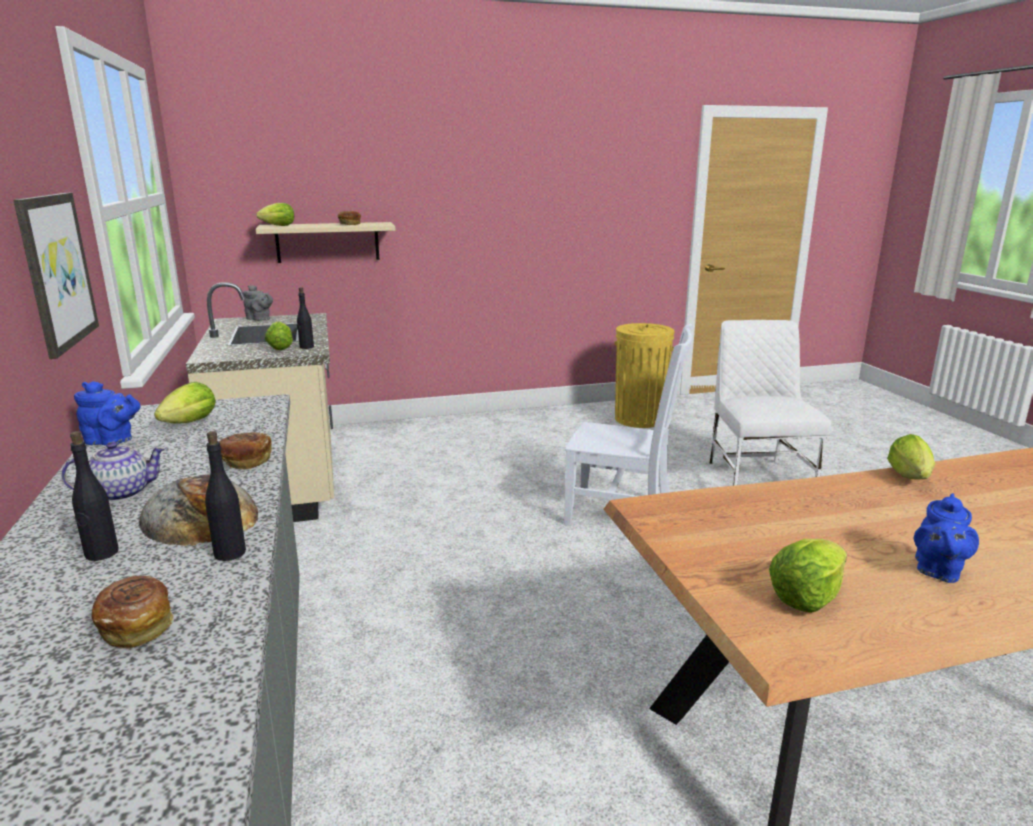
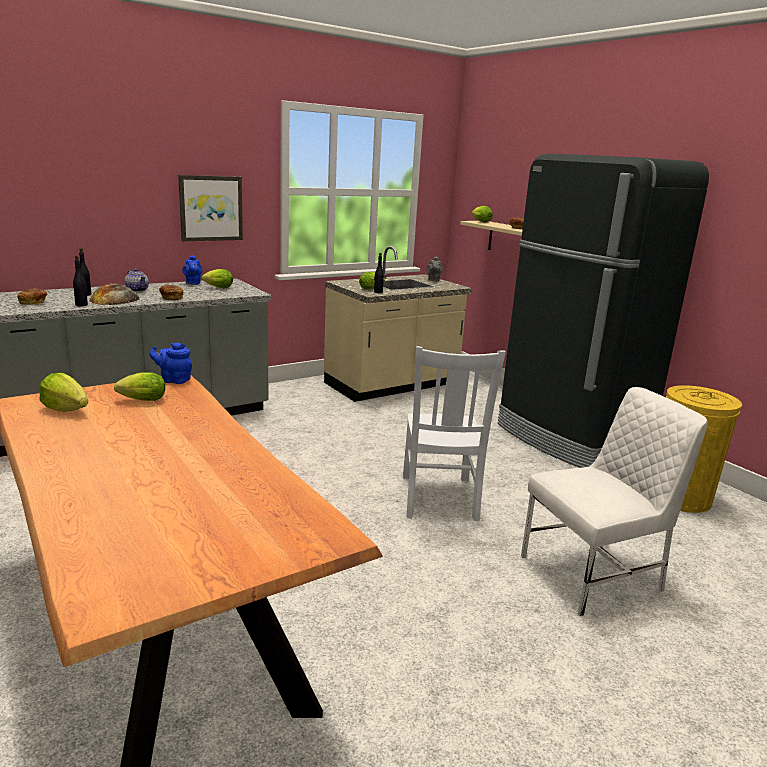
camera: 70 degrees right, 0 degrees up
(513, 427) = (570, 439): none -> black fridge
(911, 478) = (244, 455): lettuce -> lettuce (140, 400)
(937, 571) = (88, 443): blue teapot -> blue teapot (174, 380)

